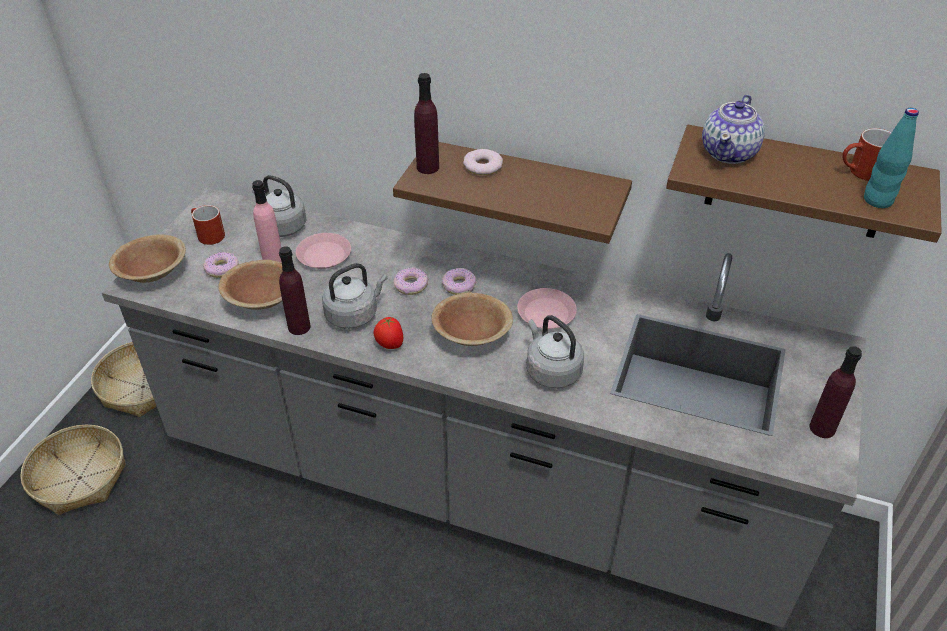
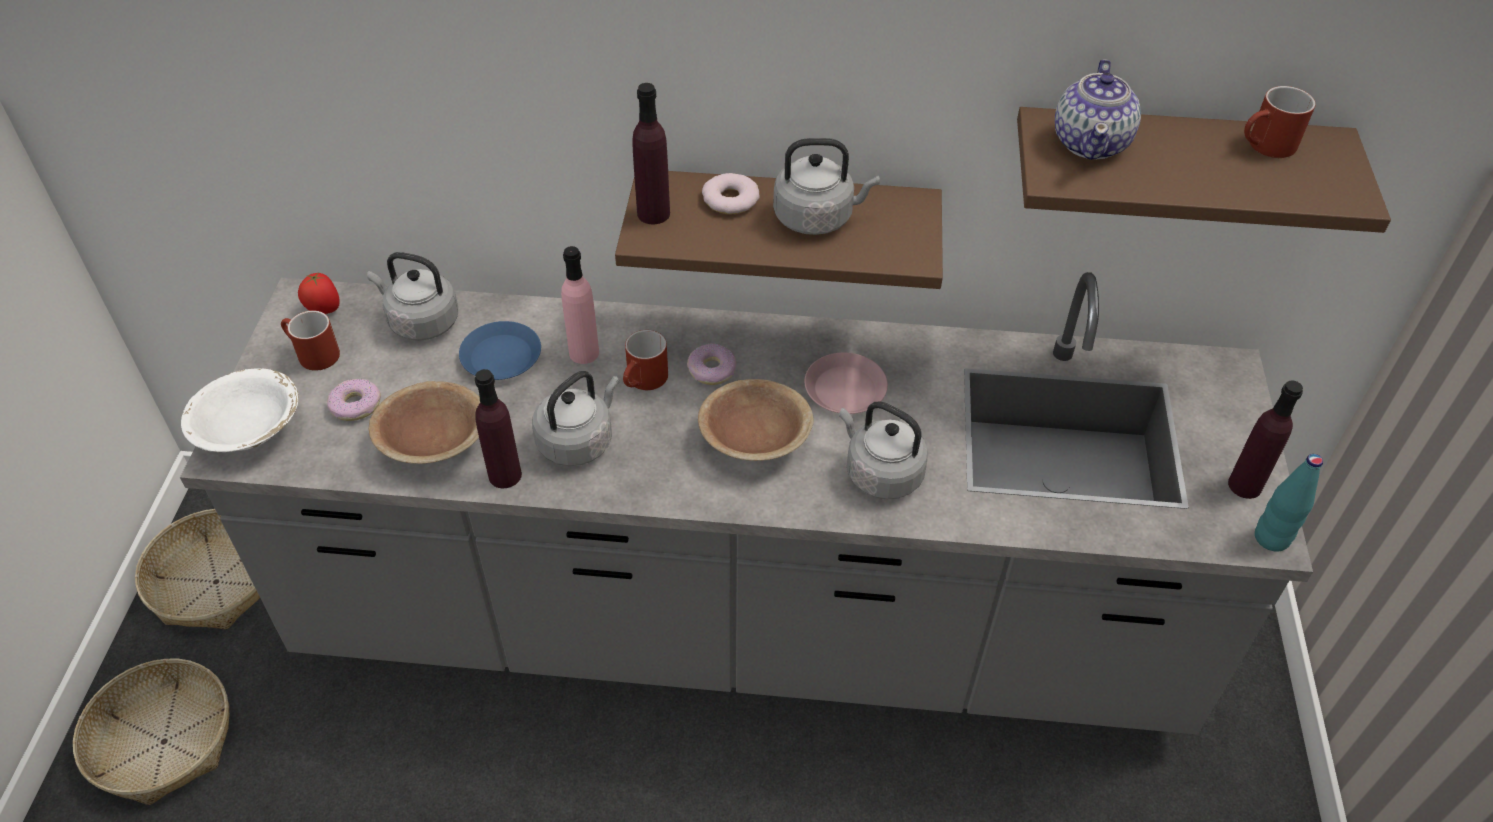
camera: 15 degrees left, 5 degrees up
(152, 273) = (249, 430): brown bowl -> white bowl
(272, 259) = (426, 376): pink bottle -> pink bottle (584, 353)
(323, 255) = (501, 357): pink plate -> blue plate
(389, 345) = (645, 478): tomato -> tomato (323, 310)
(411, 285) = (644, 382): donut -> red mug
(537, 185) = (817, 218): none -> grey kettle
(877, 200) = (1300, 185): turquoise bottle -> turquoise bottle (1271, 538)

